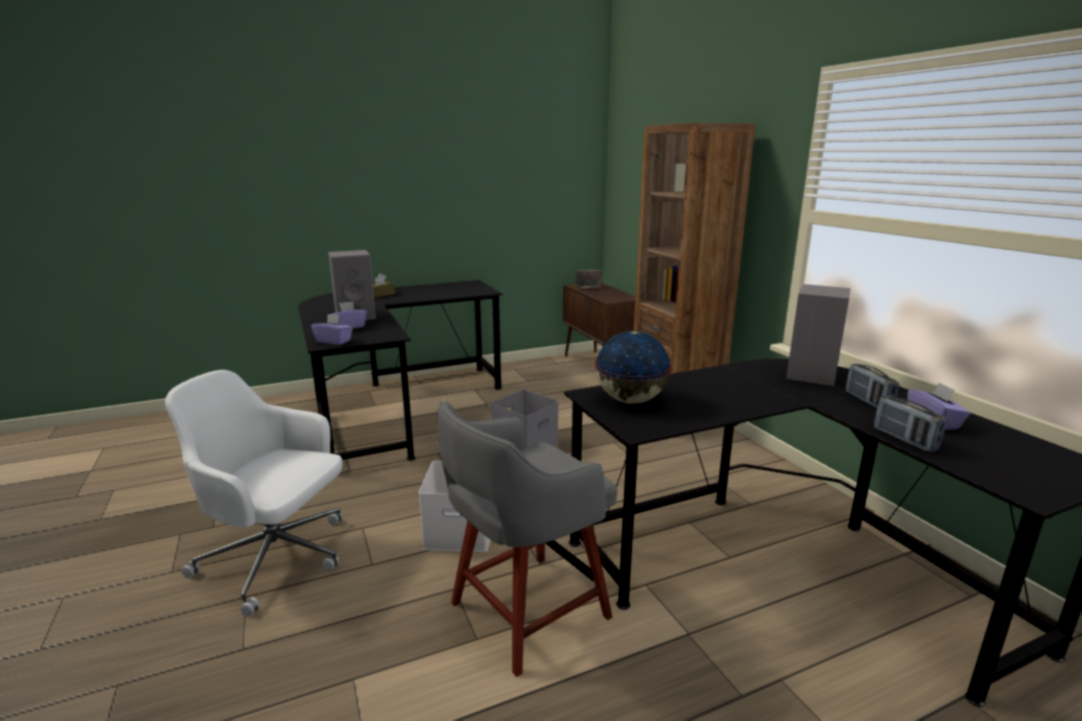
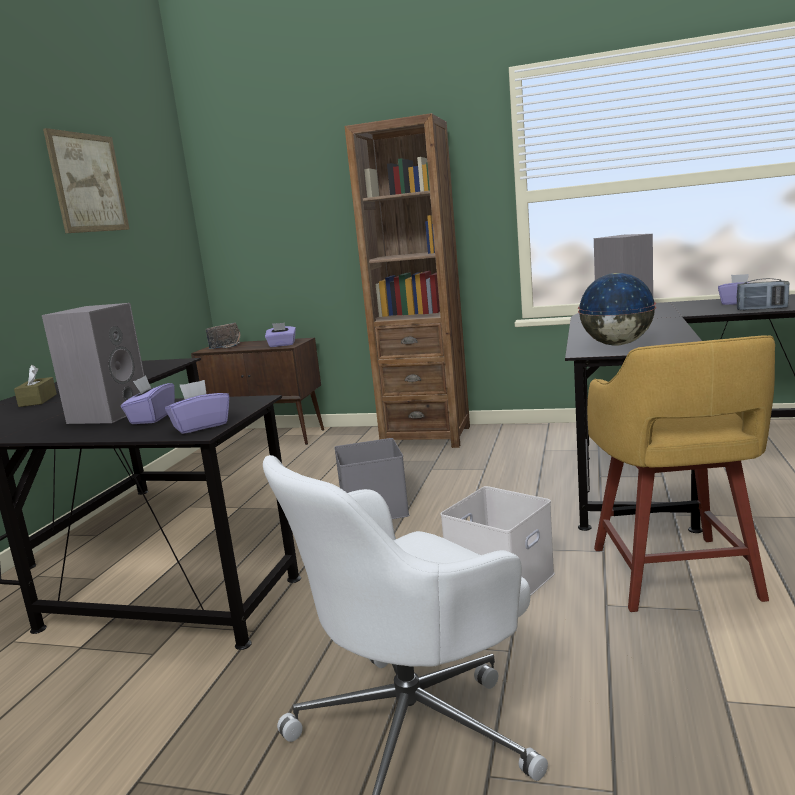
camera: 50 degrees left, 5 degrees down
(490, 155) = (88, 183): none -> picture
(525, 612) = (674, 576): grey stool -> yellow stool
(608, 298) = (282, 345): none -> purple tissue box
(867, 401) = (690, 307): radio -> none

